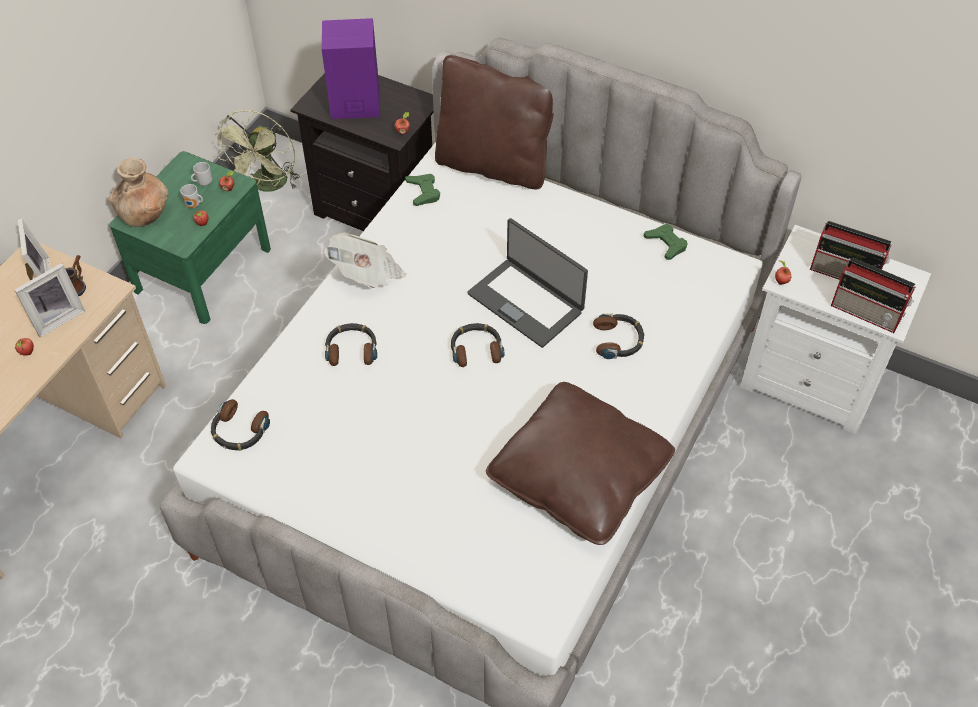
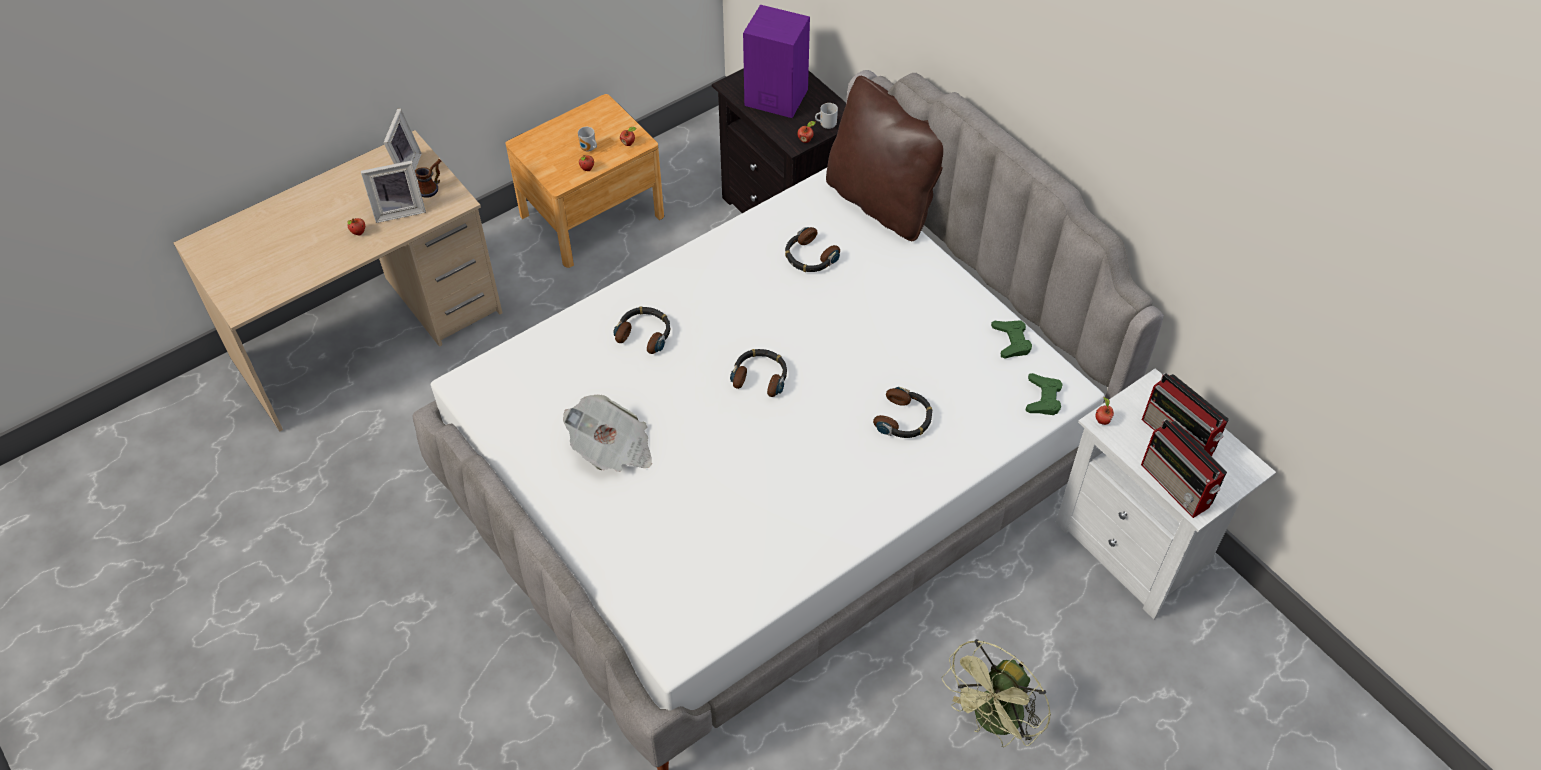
camera: 25 degrees right, 0 degrees up
(145, 214) = (541, 142): brown vase -> none
(203, 182) = (609, 130): mug -> mug (826, 125)
(203, 269) = (592, 215): green nightstand -> brown nightstand
(239, 431) = (503, 371): headphones -> headphones (809, 257)
(268, 186) = (693, 155): green fan -> green fan (993, 722)
(367, 274) = (699, 268): newspaper -> newspaper (612, 449)
(423, 192) = (797, 206): green game controller -> green game controller (1043, 398)
(526, 302) = (835, 348): laptop -> none
(579, 476) = (787, 534): brown pillow -> none

